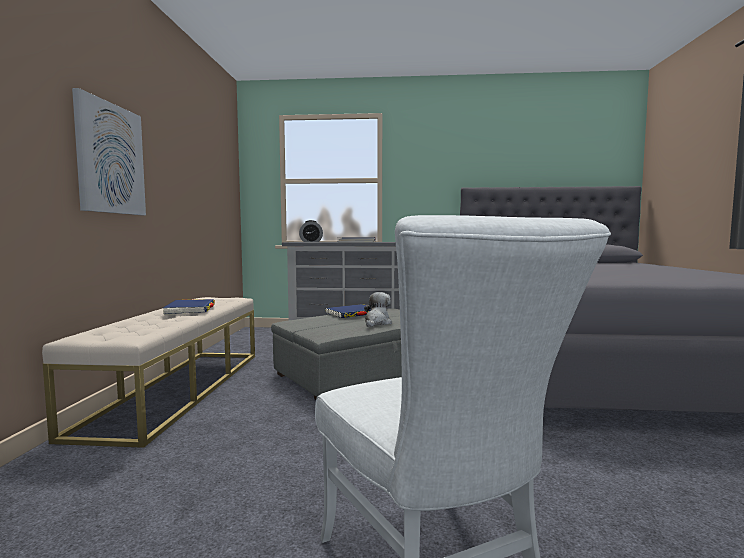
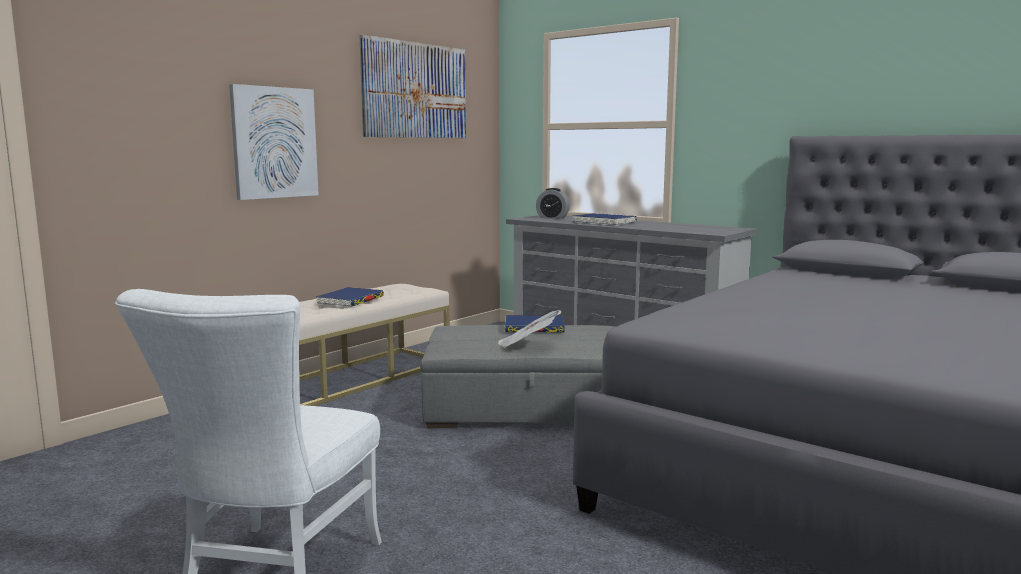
camera: 35 degrees right, 5 degrees up
(199, 140) = (415, 90): none -> picture
(377, 323) = (527, 346): plush toy -> newspaper

